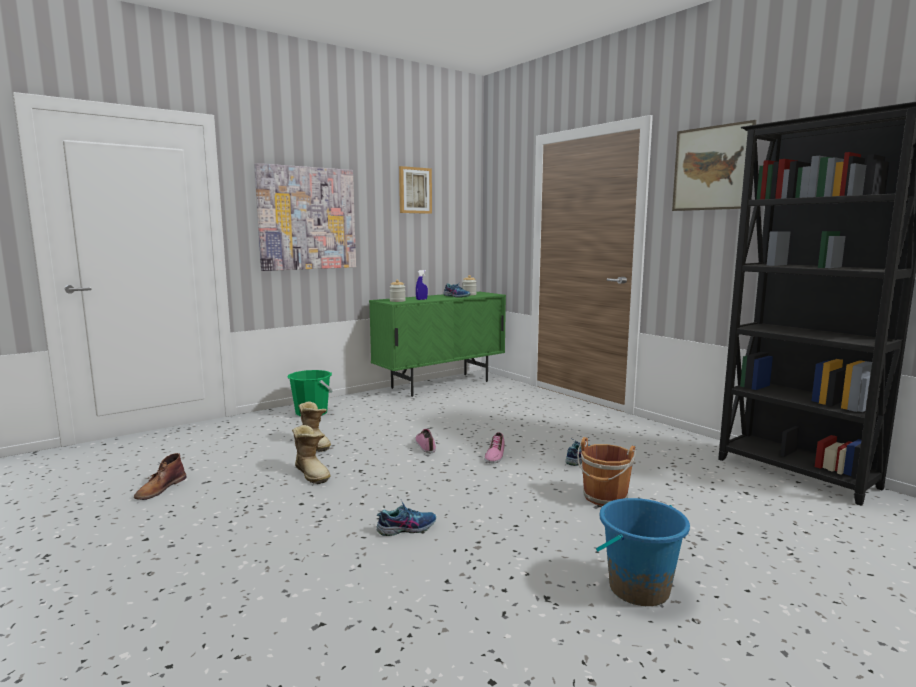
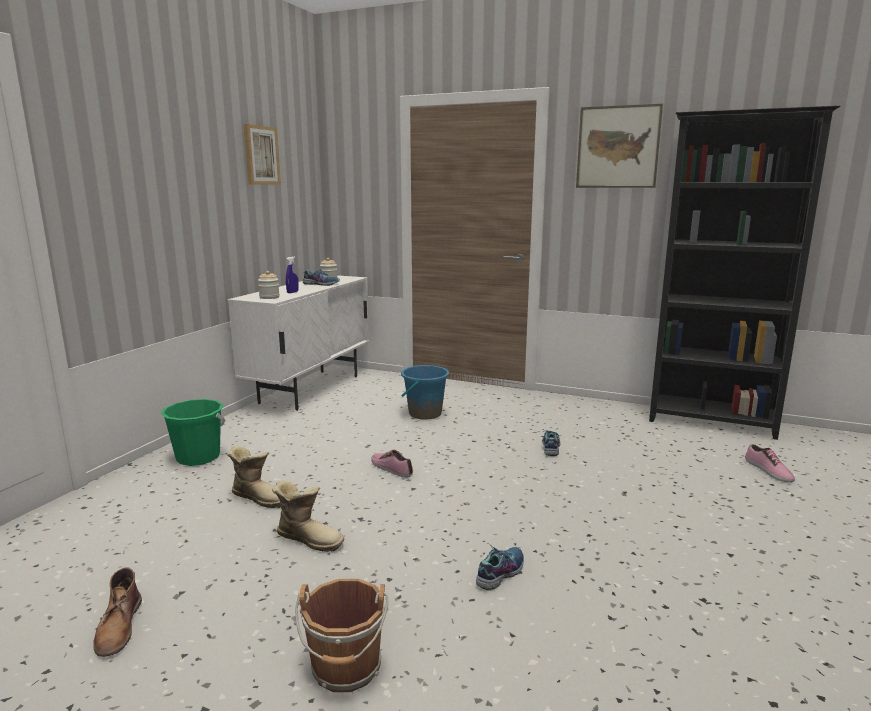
camera: 30 degrees left, 5 degrees up
(307, 218) = (149, 196): picture -> none
(440, 384) = (311, 389): green cabinet -> white cabinet
(494, 455) = (473, 462): shoe -> shoe (768, 471)
(604, 498) = (619, 483): brown bucket -> brown bucket (346, 669)
(638, 589) = (749, 563): blue bucket -> blue bucket (424, 413)

